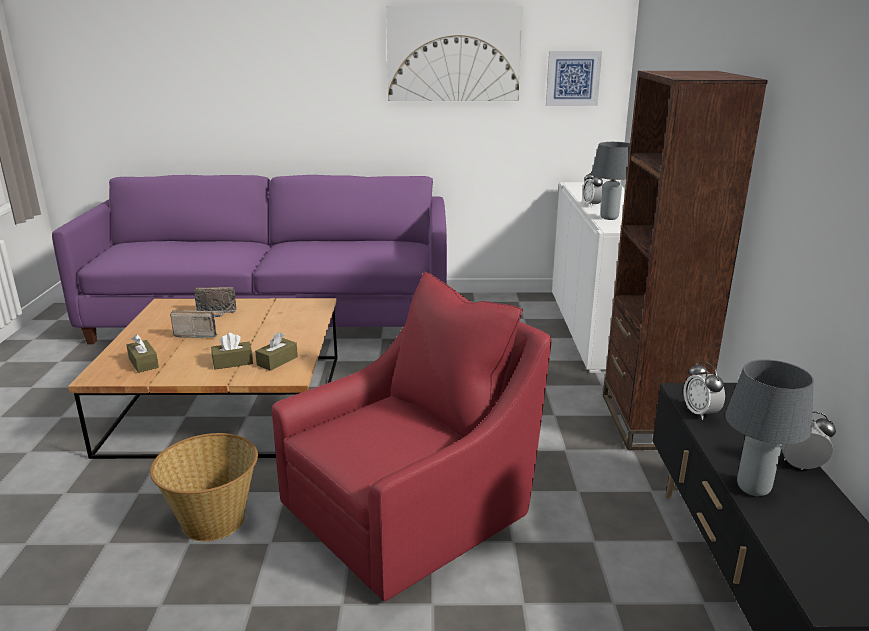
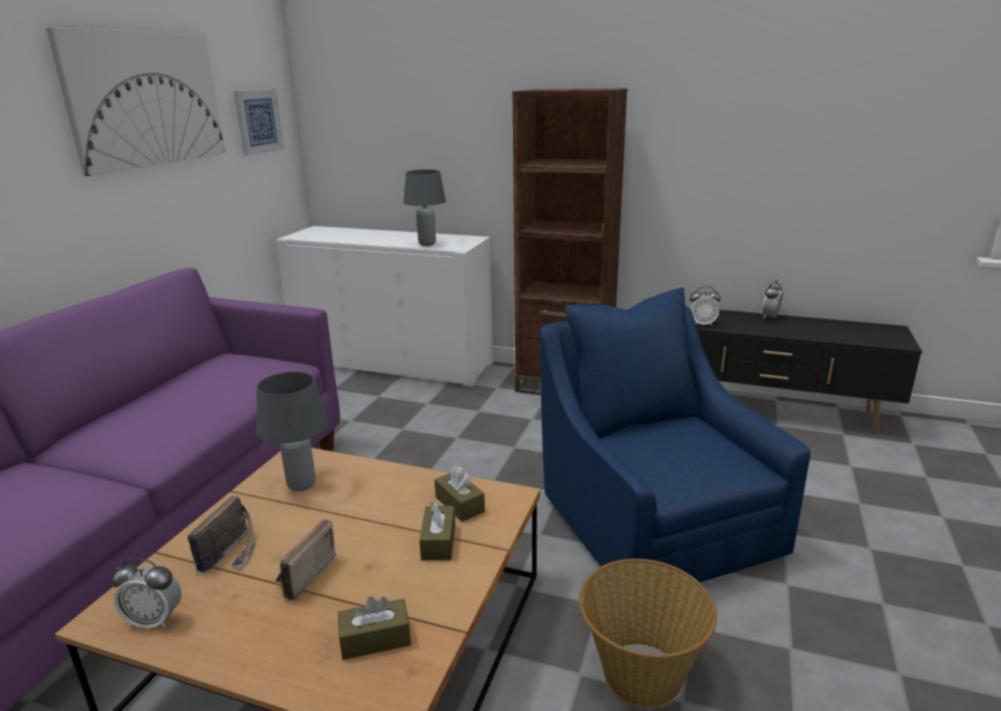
camera: 70 degrees left, 0 degrees up
(413, 508) = (653, 520): red armchair -> blue armchair
(591, 205) = (378, 242): alarm clock -> alarm clock (155, 620)
(754, 489) = (796, 333): grey table lamp -> grey table lamp (302, 485)

